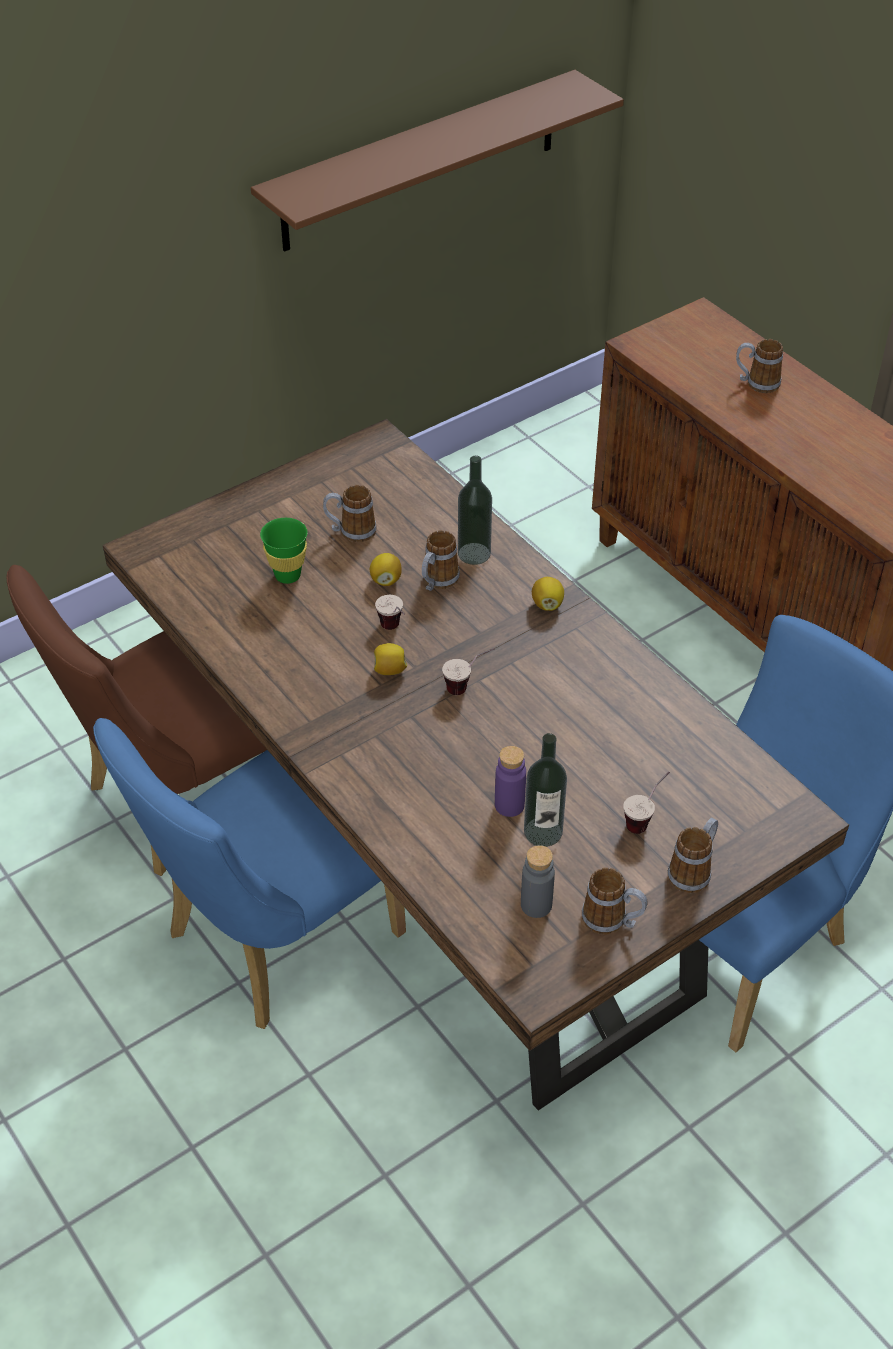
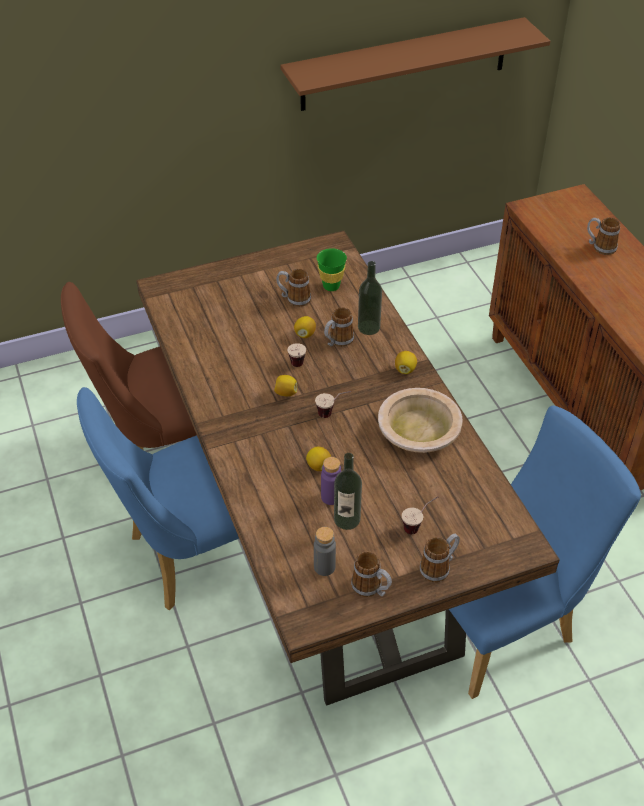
camera: 15 degrees right, 0 degrees up
(287, 575) = (243, 320): green cup -> green cup (331, 286)
(475, 765) = (318, 466): none -> lemon
(597, 687) = (418, 431): none -> beige bowl

